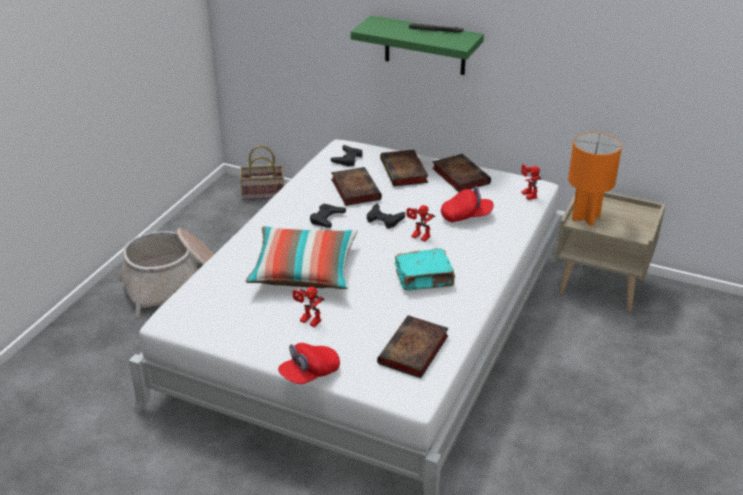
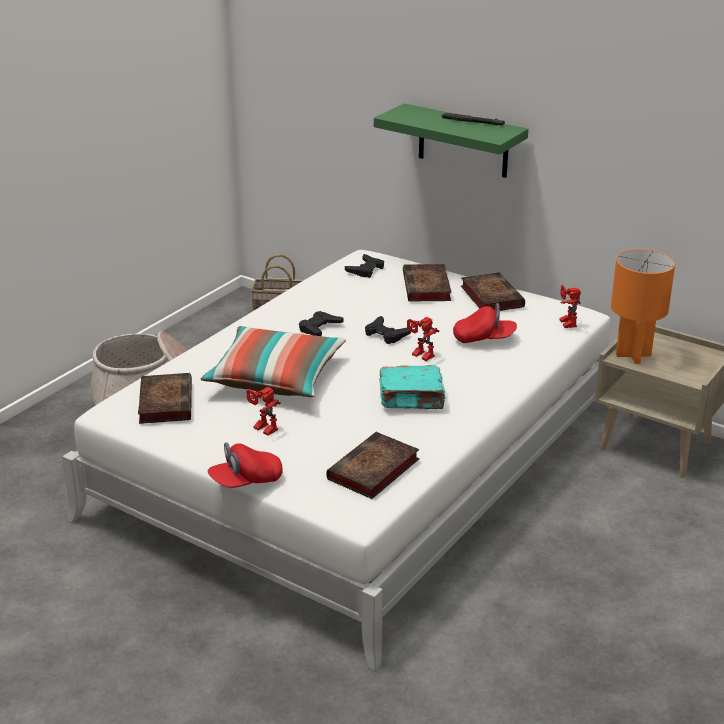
camera: 10 degrees right, 5 degrees down
(354, 189) = (363, 301): book -> book (165, 402)

